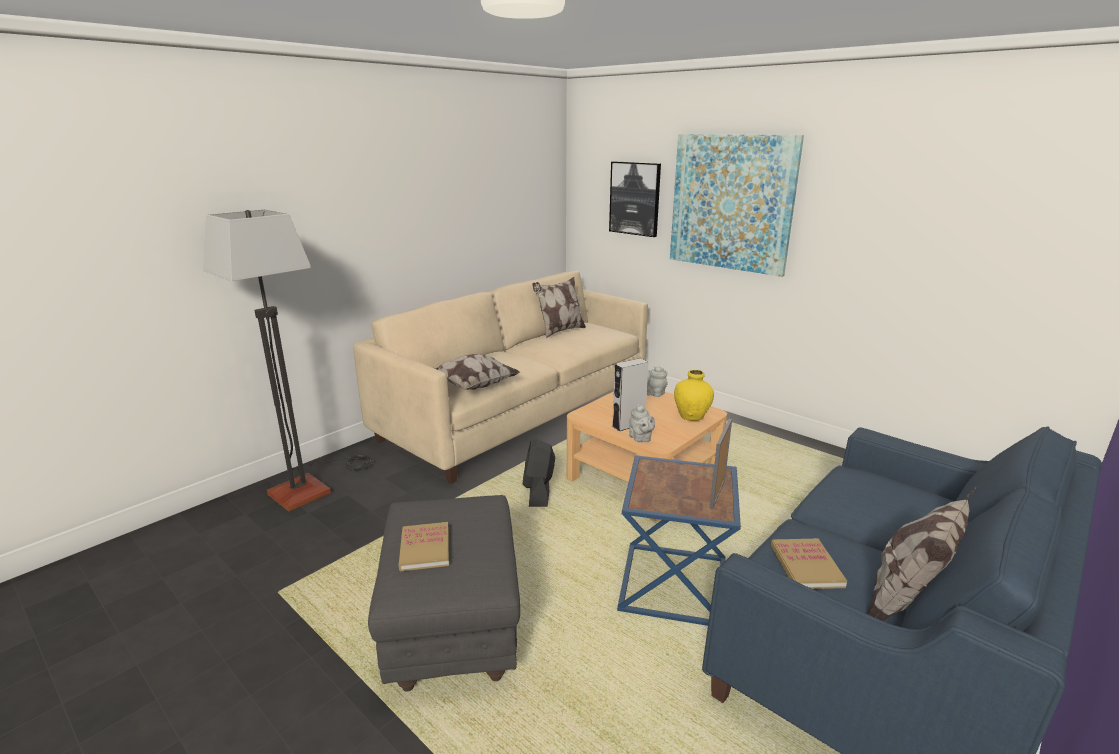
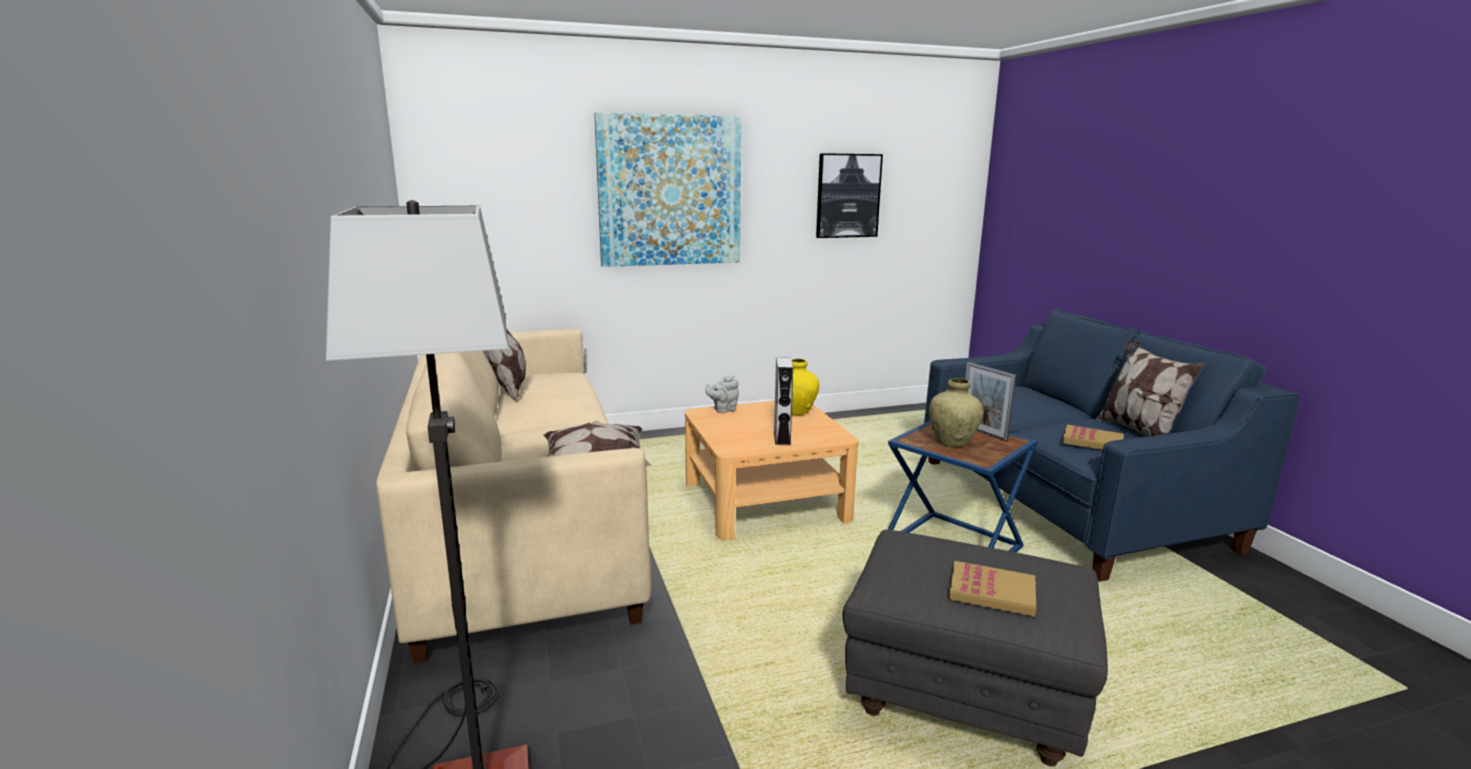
camera: 60 degrees left, 5 degrees down
(538, 492) = (731, 566): black fan -> none
(635, 198) = (534, 196): picture -> picture (848, 196)
(641, 439) = (818, 441): grey teapot -> none
(668, 483) = (952, 443): none -> beige vase

